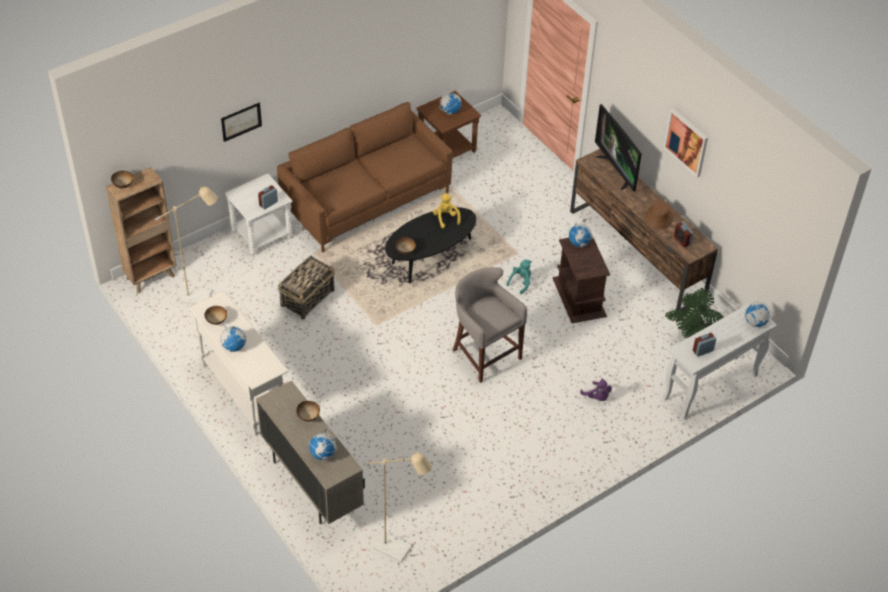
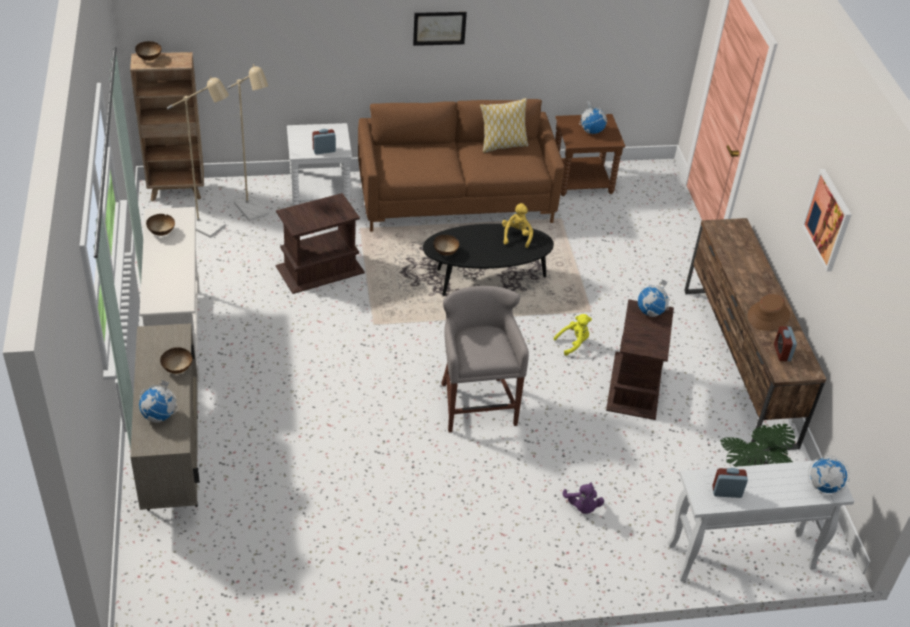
camera: 25 degrees right, 5 degrees down
(234, 346) = (157, 264): globe -> none
(241, 121) = (319, 42): picture -> picture (439, 28)
(308, 297) = (320, 269): basket -> brown side table
(394, 148) = (502, 145): none -> pillow
(398, 550) = (212, 581): beige floor lamp -> beige floor lamp (255, 212)
(521, 282) = (573, 343): turquoise plush toy -> yellow plush toy
(617, 171) = (746, 248): television -> none

